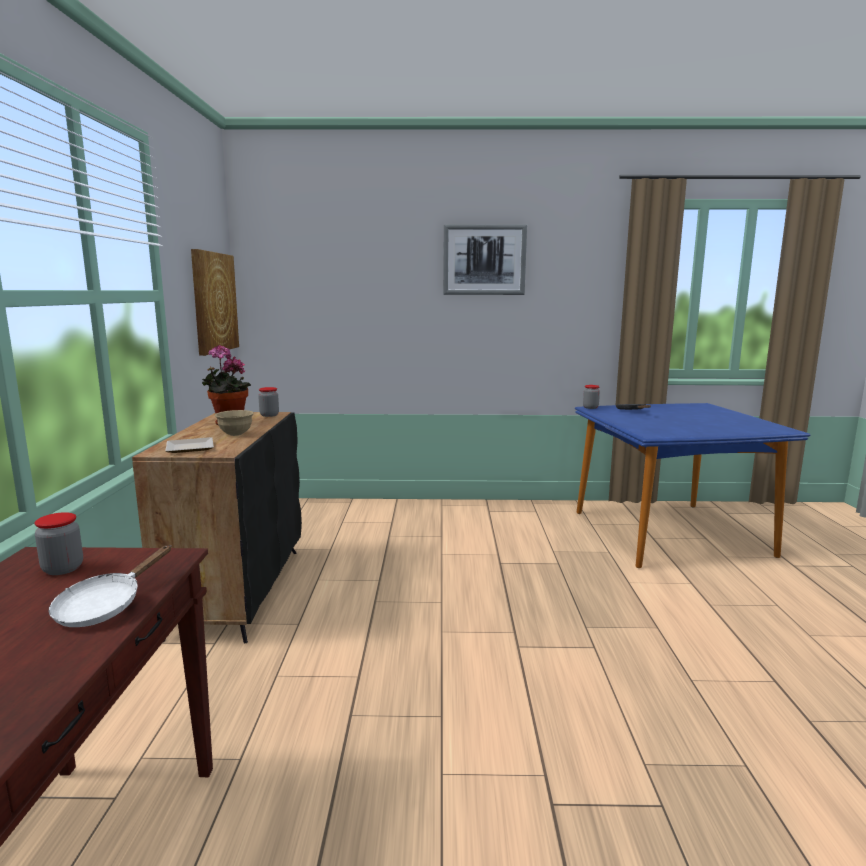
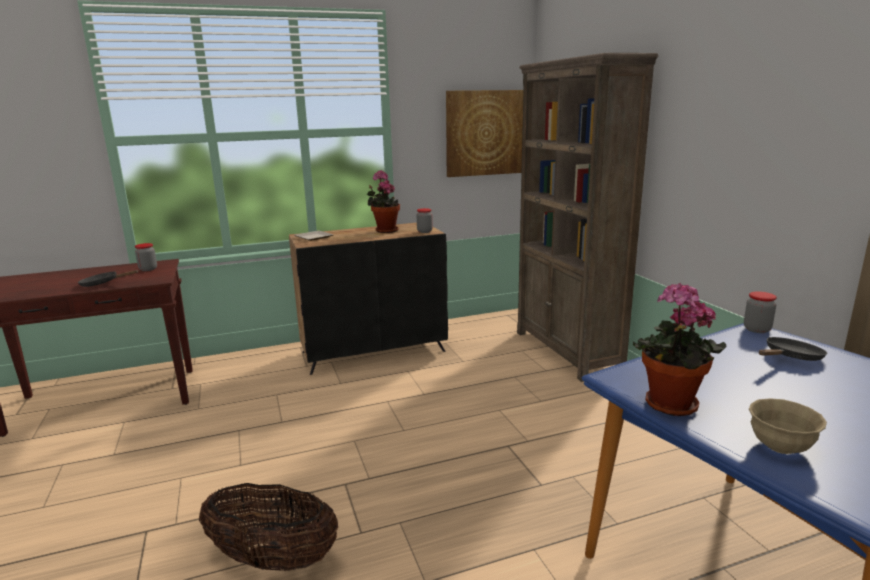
camera: 70 degrees right, 5 degrees up
(105, 606) = (103, 284): white frying pan -> black frying pan
(236, 434) = (357, 237): beige bowl -> beige bowl (780, 447)
(367, 507) = (567, 351): none -> brown bookcase
(484, 260) = (711, 83): picture -> none
(622, 699) = (273, 559): none -> basket
(689, 434) = (669, 406): none -> potted plant

